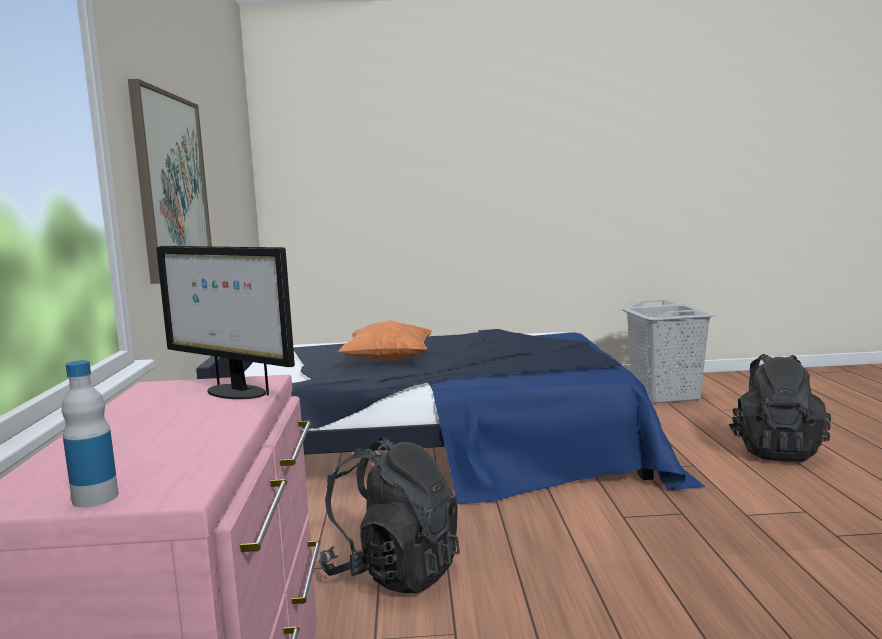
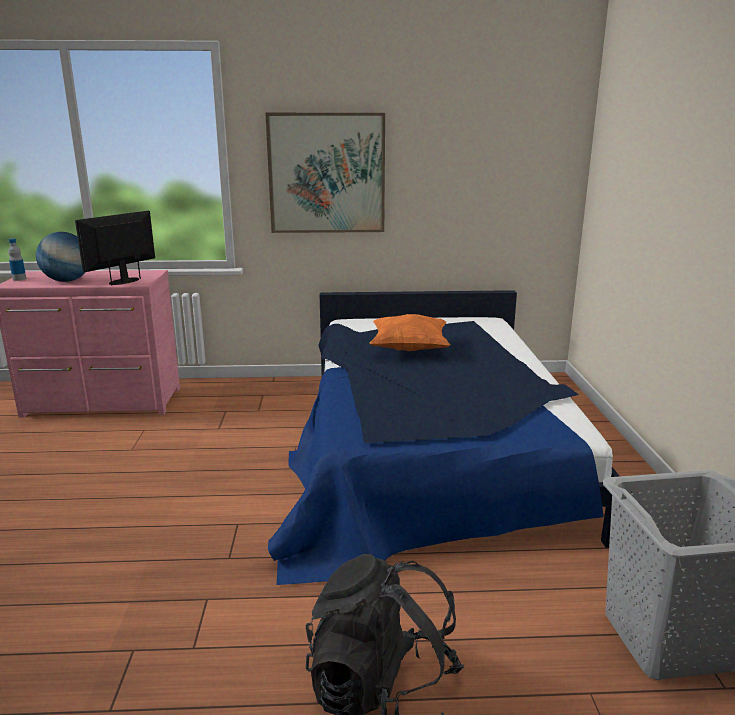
camera: 90 degrees right, 10 degrees up
(186, 436) = (67, 281): none -> globe
(394, 572) = (206, 432): black backpack -> none

